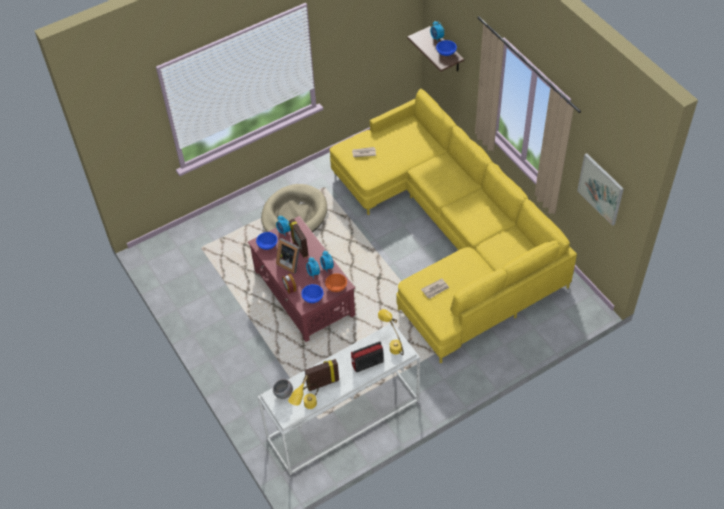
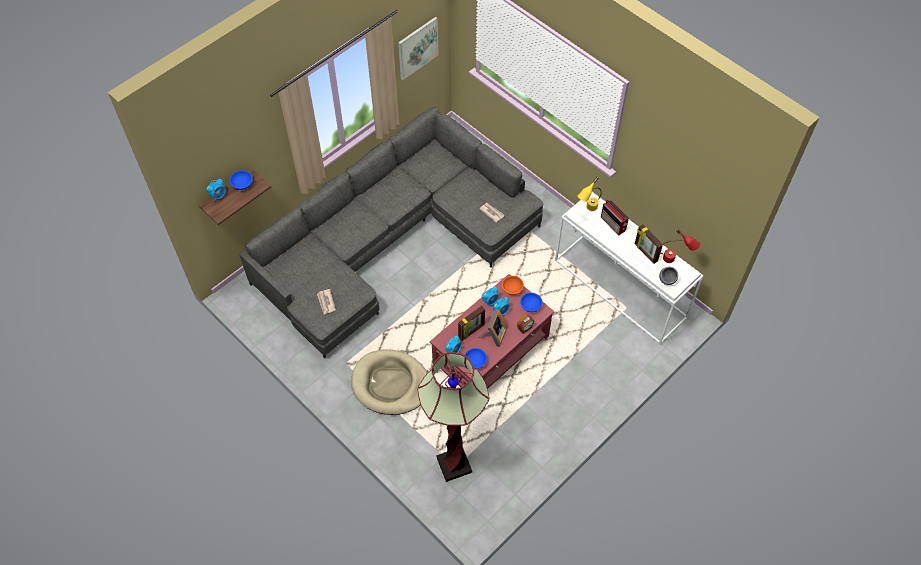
camera: 105 degrees left, 5 degrees up
(203, 247) = (454, 465): none -> floor lamp
(306, 408) = (674, 260): yellow table lamp -> red table lamp
(449, 235) = (392, 240): yellow sofa -> grey sofa

